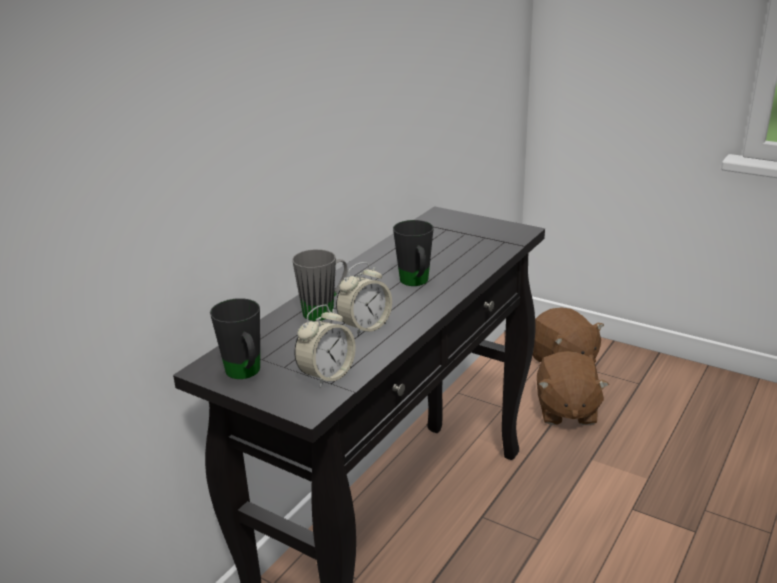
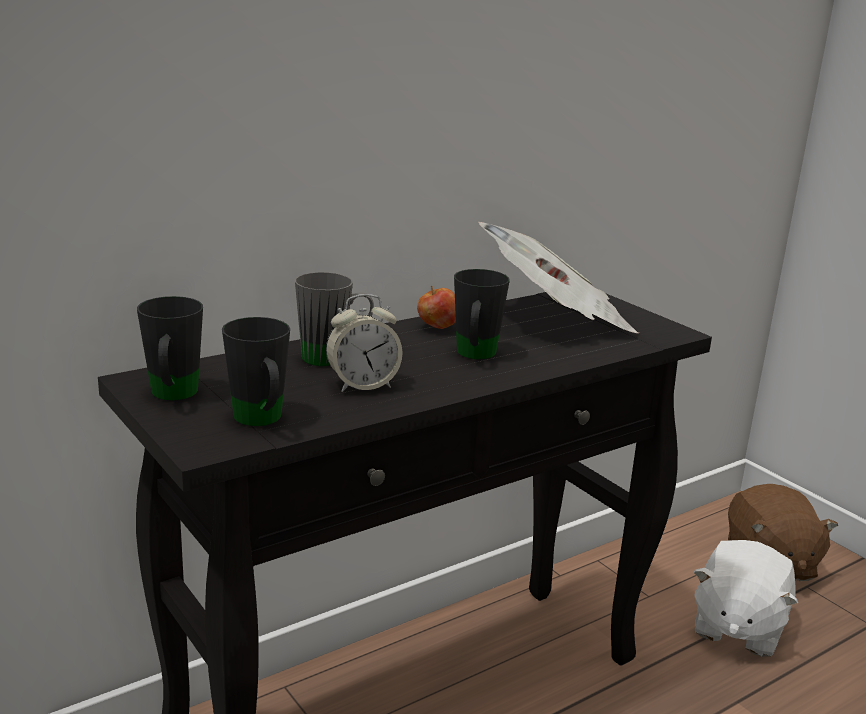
camera: 20 degrees right, 5 degrees down
(327, 375) = (261, 421): alarm clock -> black mug
(371, 267) = (437, 328): none -> apple
(441, 240) = (556, 319): none -> newspaper
(566, 410) = (737, 627): brown plush toy -> white plush toy

